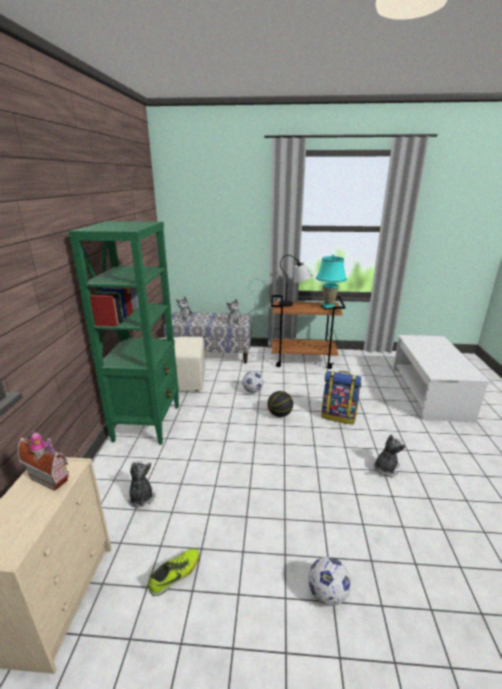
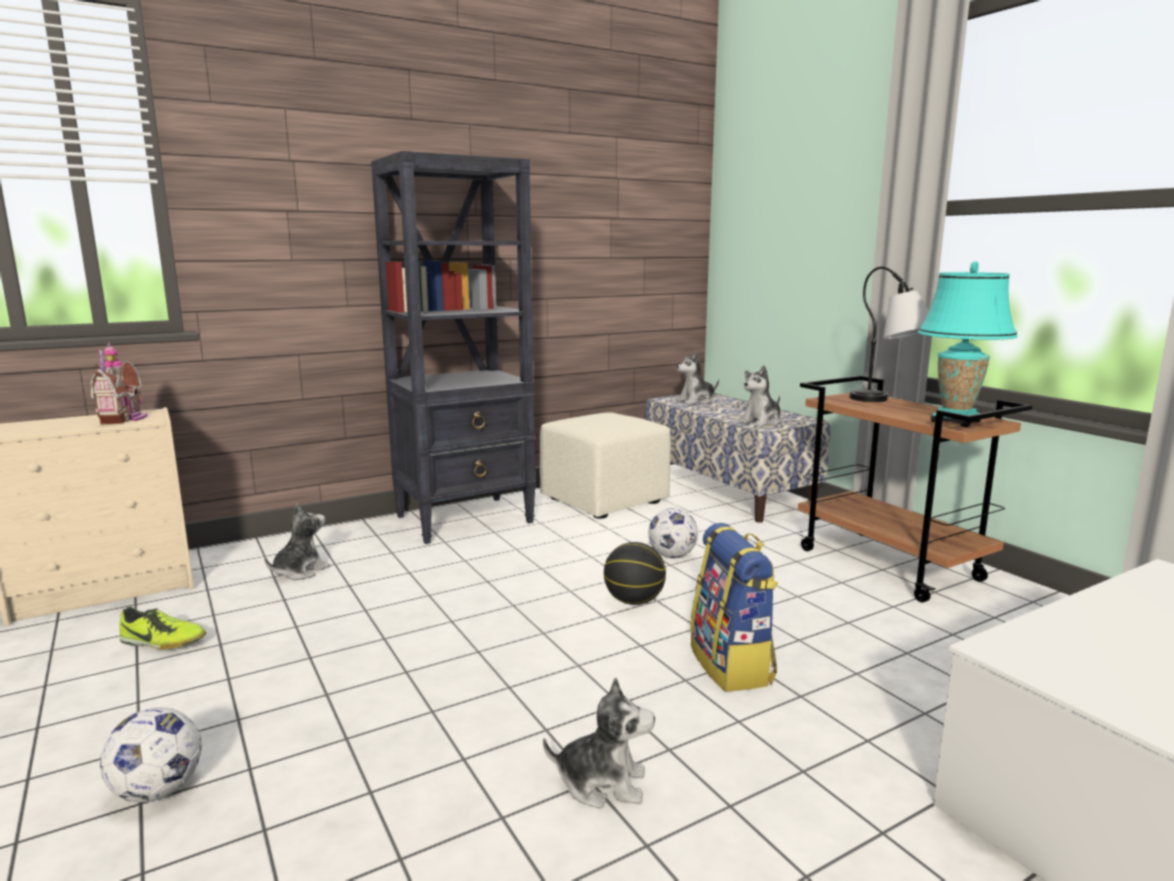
camera: 55 degrees right, 10 degrees down
(148, 422) = (466, 519): green bookcase -> black bookcase

